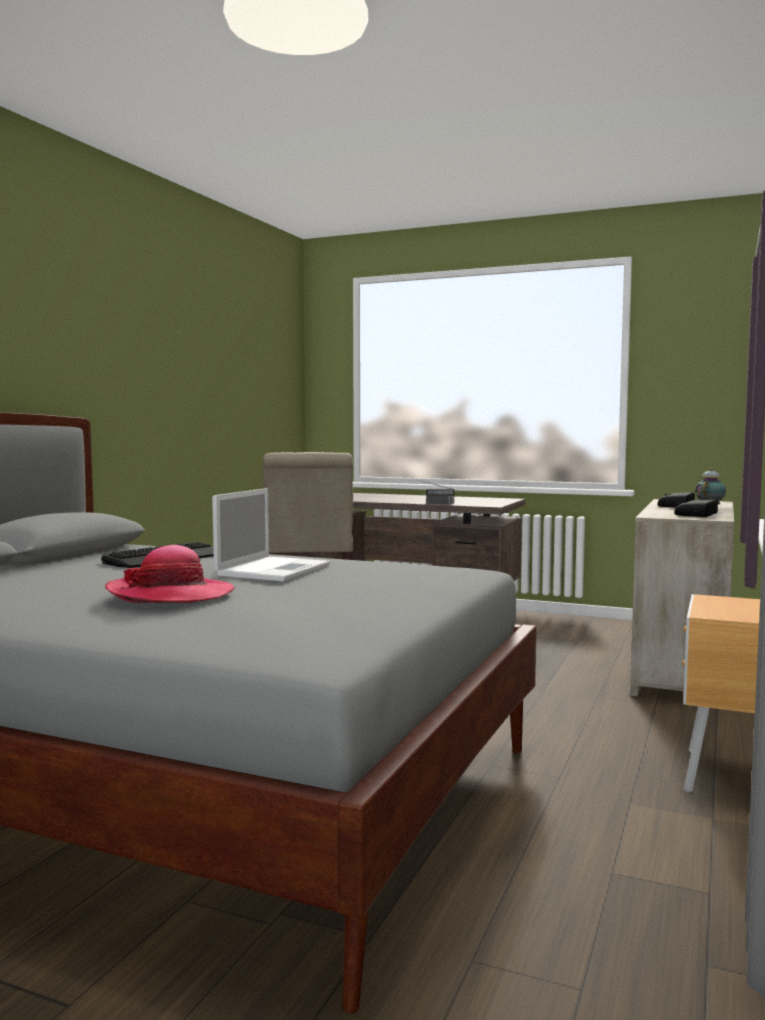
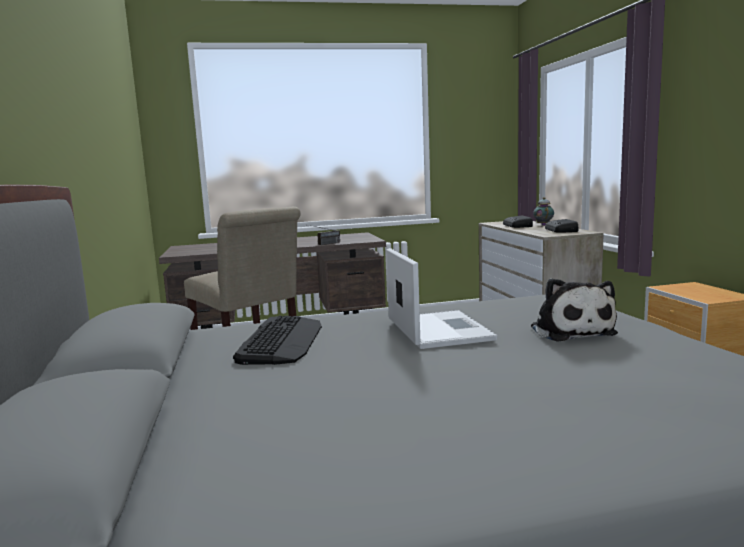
camera: 35 degrees left, 5 degrees up
(171, 595) = (496, 385): hat -> none
(361, 587) = (570, 331): none -> plush toy

